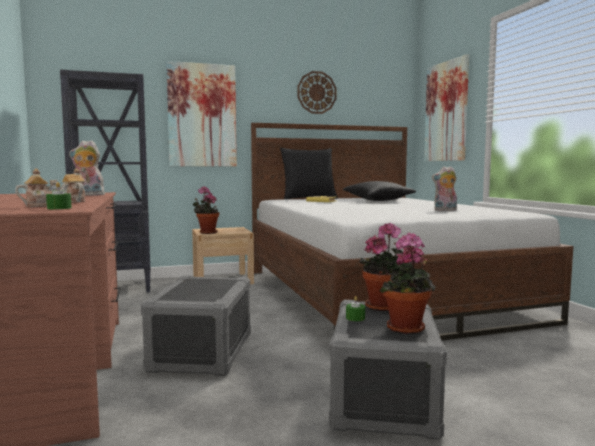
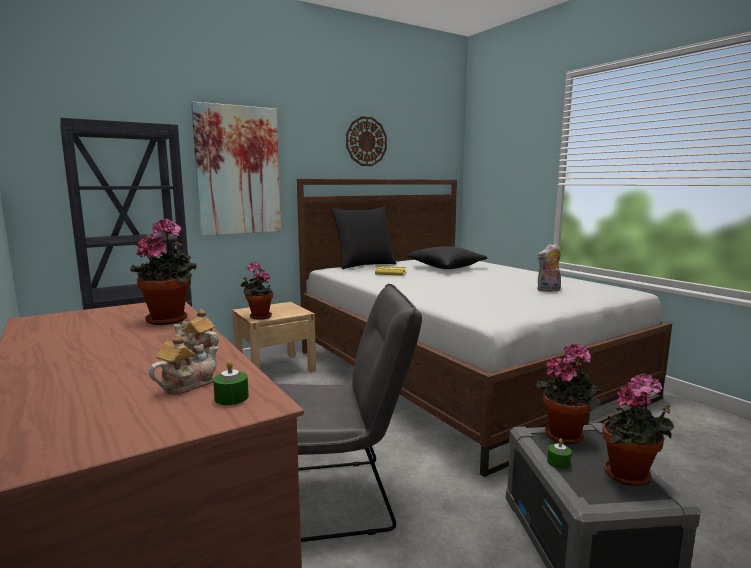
camera: 15 degrees left, 5 degrees up
(88, 195) = (170, 319): plush toy -> potted plant
(203, 352) = (334, 499): grey storage box -> grey chair
(446, 111) = (504, 166): picture -> none

